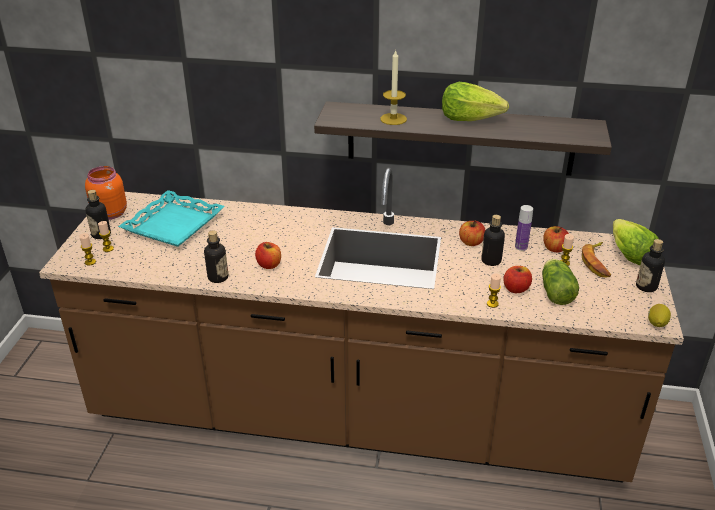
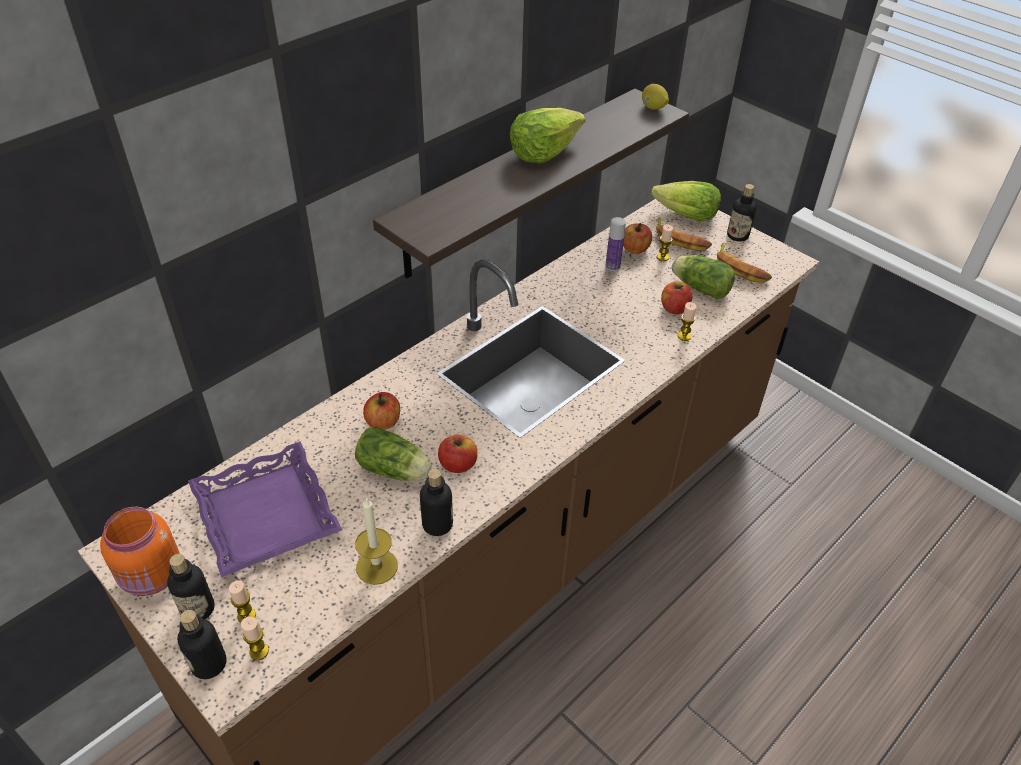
camera: 55 degrees left, 10 degrees up
(174, 225) = (267, 514): turquoise tray -> purple tray
(242, 247) = (396, 470): none -> lettuce
(393, 119) = (484, 197): candle -> candle (377, 566)
(471, 242) = (573, 292): apple -> apple (383, 422)
(491, 261) = (616, 297): bottle -> bottle (209, 664)
(608, 302) = (740, 268): none -> banana
(656, 324) = (791, 262): lemon -> lemon (653, 108)

